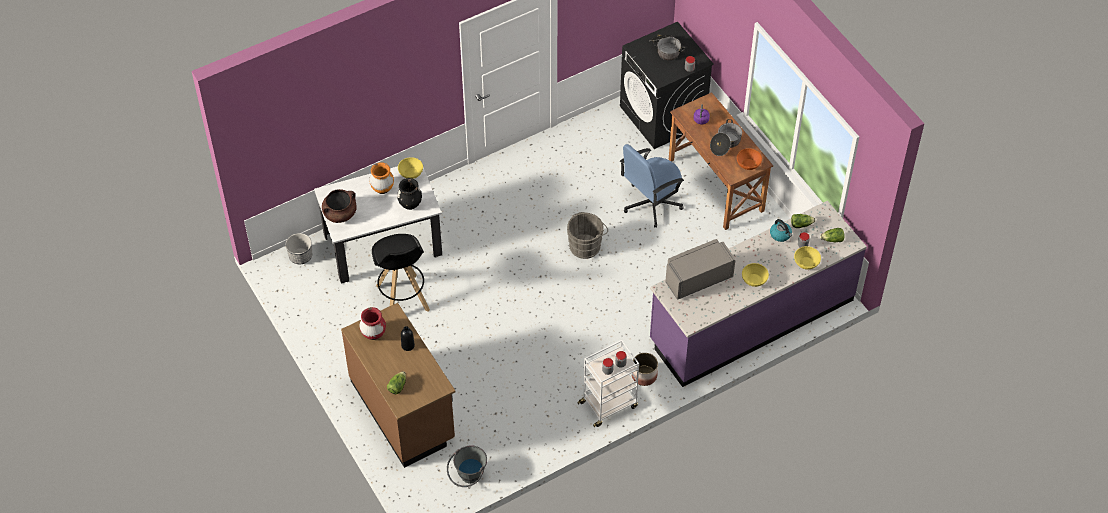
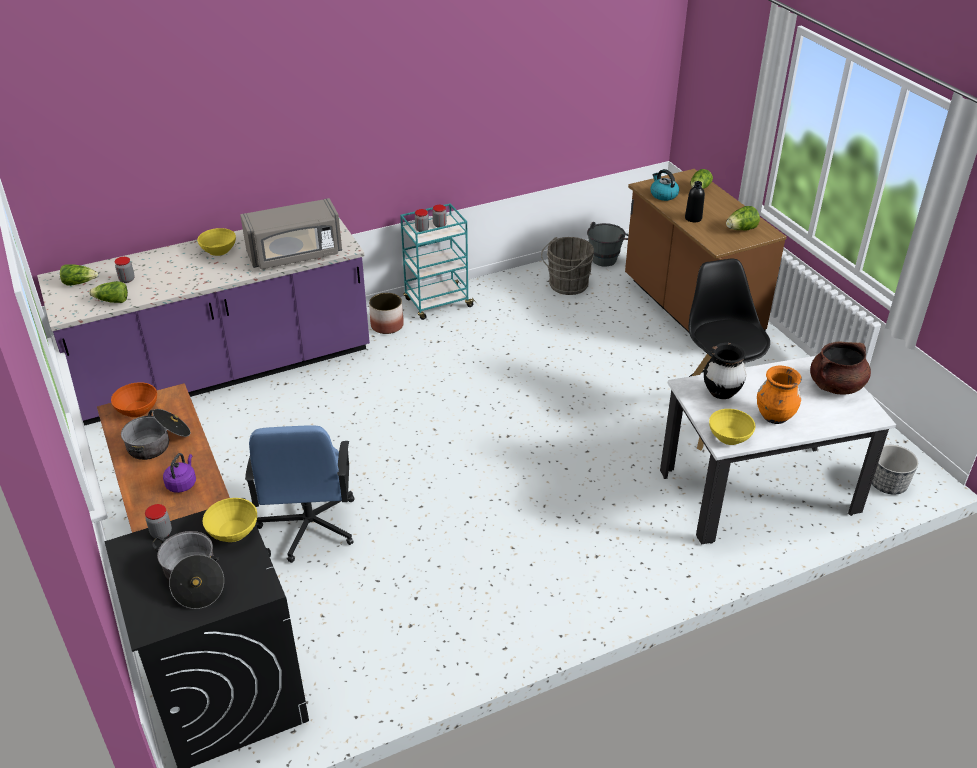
camera: 175 degrees left, 15 degrees down
(373, 334) = (741, 229): red vase -> lettuce
(586, 245) = (431, 471): grey bucket -> grey bucket (566, 285)
(609, 404) = (437, 303): white cart -> turquoise cart
(651, 203) = (309, 526): blue office chair -> blue office chair turned 120 degrees clockwise
(780, 235) = (150, 291): kettle -> kettle (663, 195)
(806, 263) = (135, 262): yellow bowl -> yellow bowl (233, 531)

